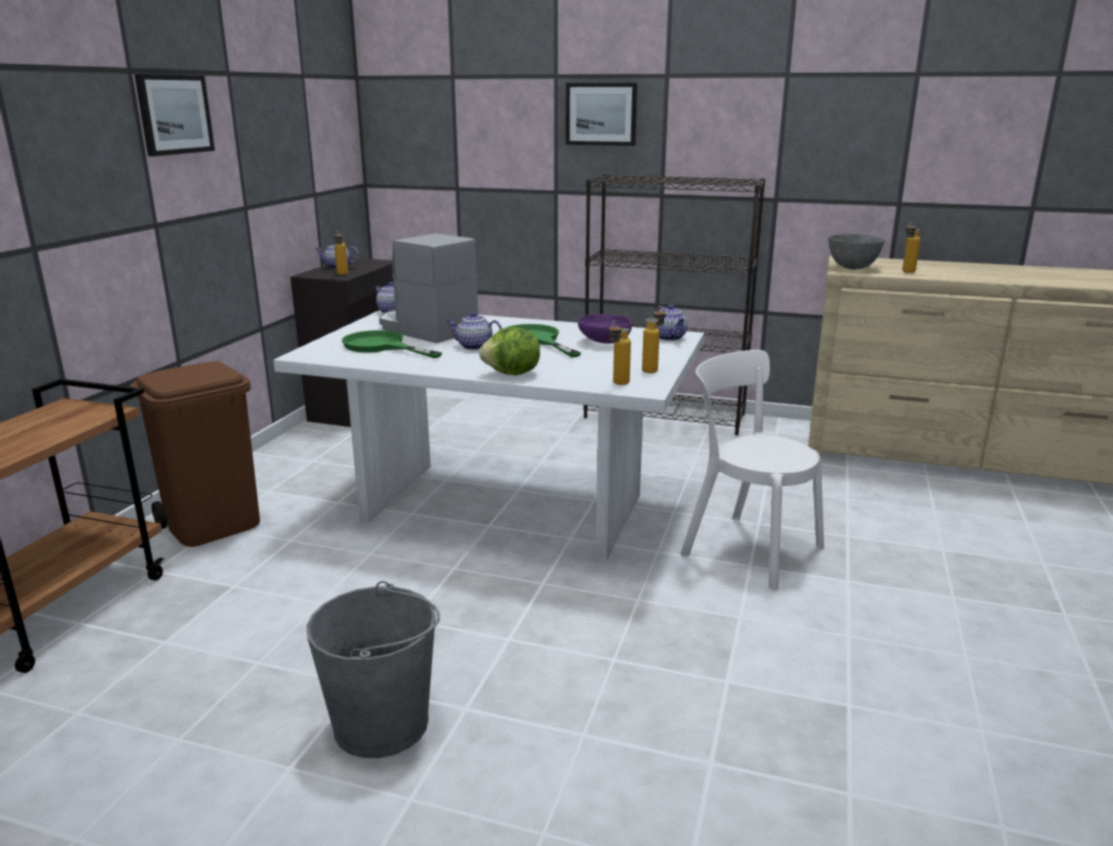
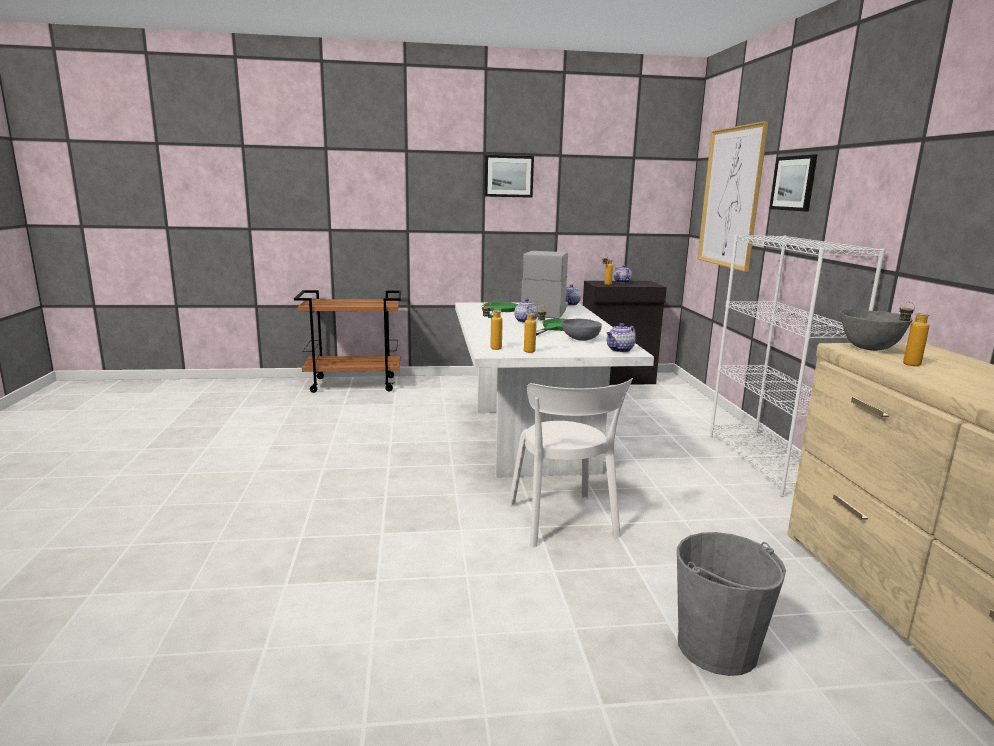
camera: 65 degrees right, 5 degrees down
(214, 525) = (443, 387): brown trash can -> none
(382, 724) = (304, 454): grey bucket -> grey bucket (717, 648)
(468, 131) = (730, 197): none -> picture
(512, 374) = (482, 331): lettuce -> none
(603, 342) = (580, 339): purple bowl -> grey bowl
(665, 416) = (768, 462): black bookcase -> white bookcase
(746, 548) = (563, 522): white chair -> white chair turned 150 degrees clockwise

